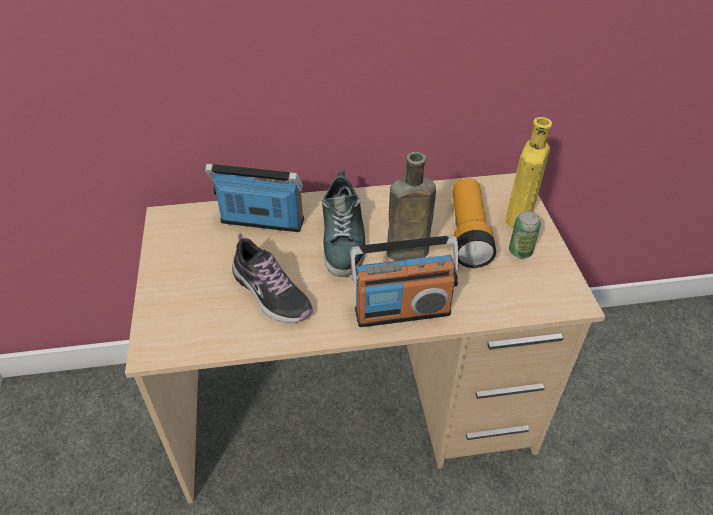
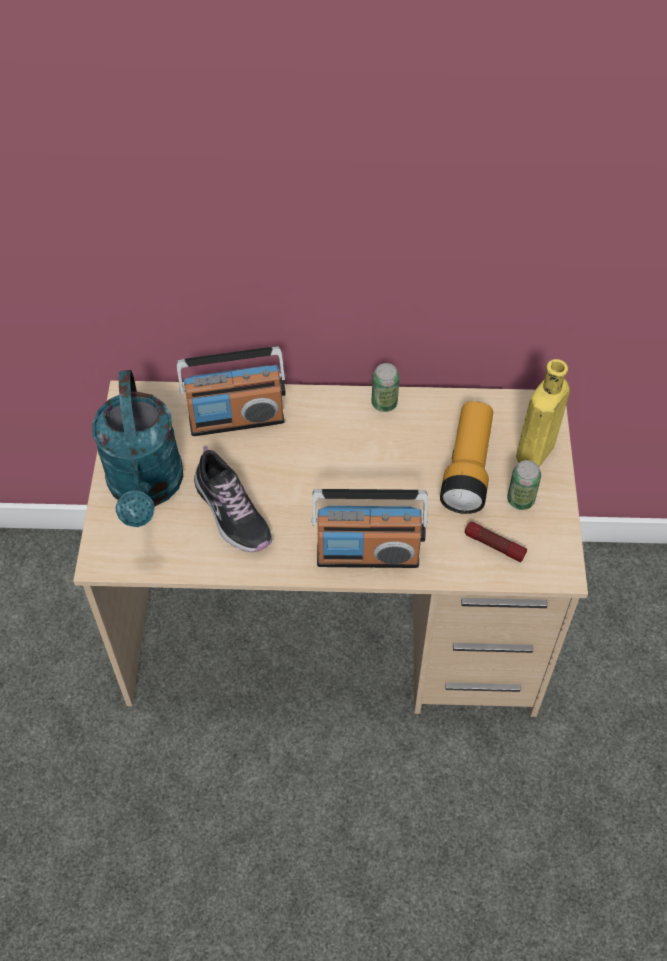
camera: 10 degrees right, 10 degrees up
(188, 285) = (146, 489): none -> turquoise watering can
(262, 222) = (236, 419): radio -> radio turned 150 degrees clockwise
(343, 239) = (324, 455): shoe -> none
(385, 196) = (384, 403): none -> can
(404, 252) = (388, 482): brown bottle -> none
(511, 289) = (494, 545): none -> flashlight

